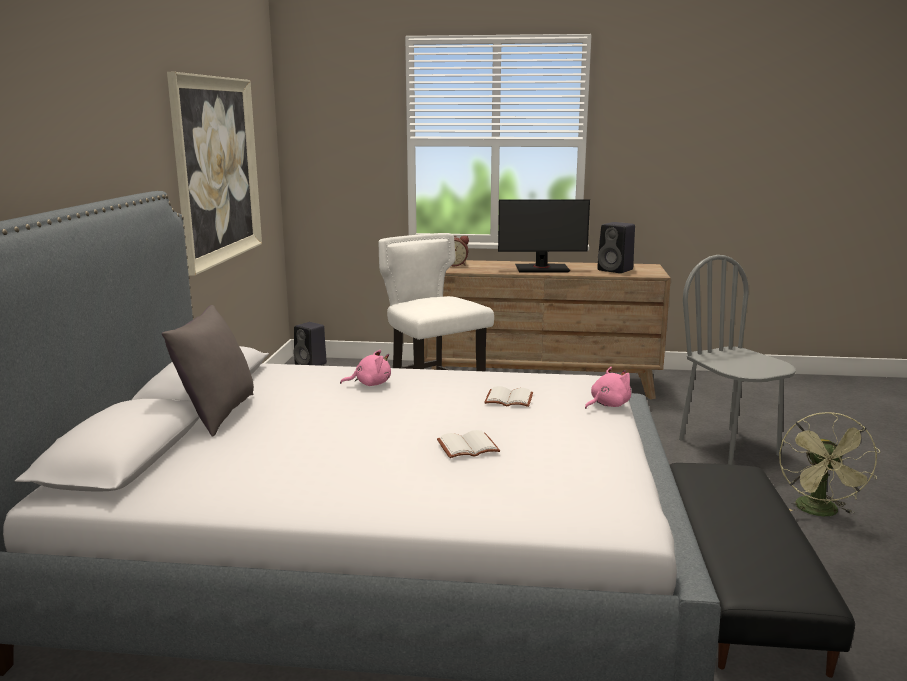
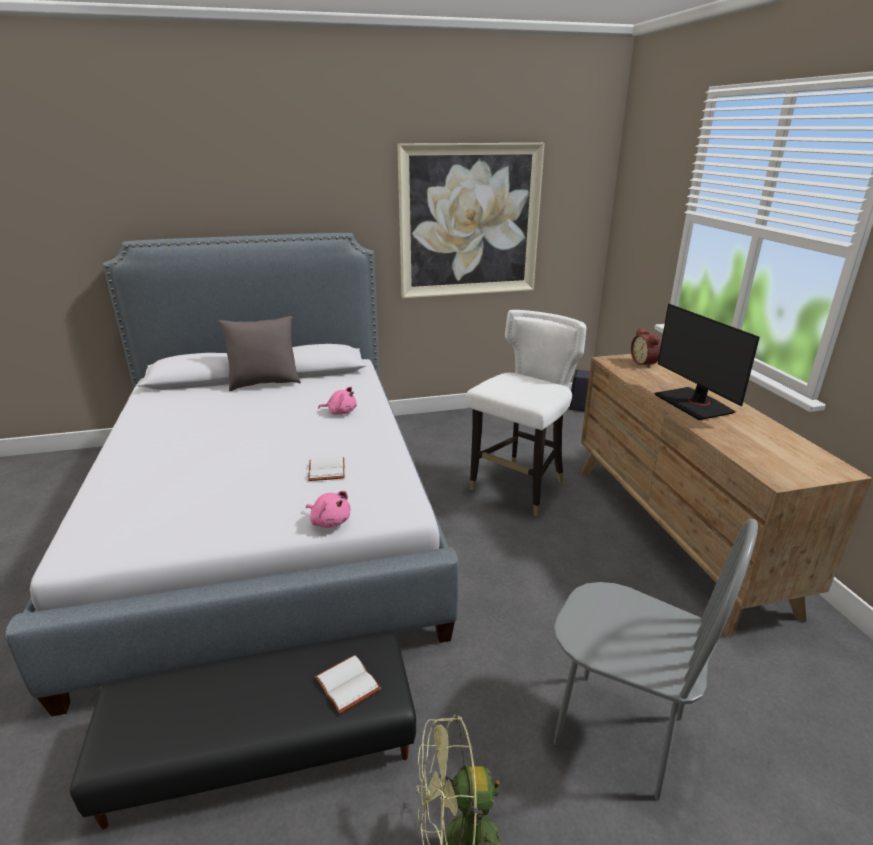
camera: 70 degrees right, 10 degrees up
(370, 384) = (340, 412): pink plush toy -> pink plush toy turned 45 degrees counterclockwise
(468, 446) = (212, 468): white book -> white book (349, 684)
(616, 270) = (762, 448): black speaker -> none
(729, 447) = (618, 731): grey chair -> grey chair turned 75 degrees clockwise

